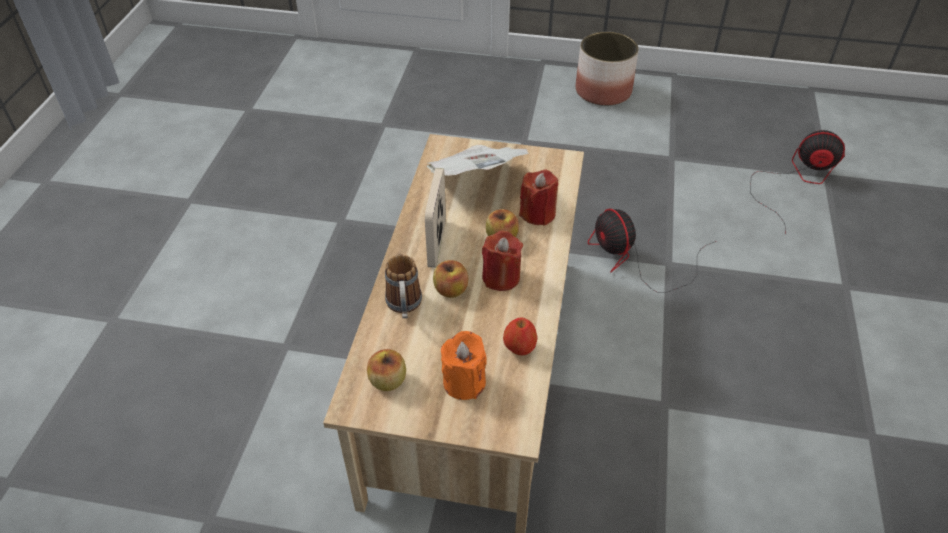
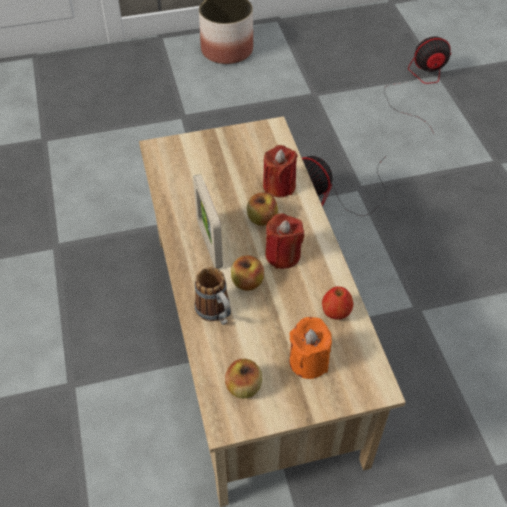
camera: 25 degrees left, 5 degrees up
(476, 180) = (208, 172): newspaper -> none

